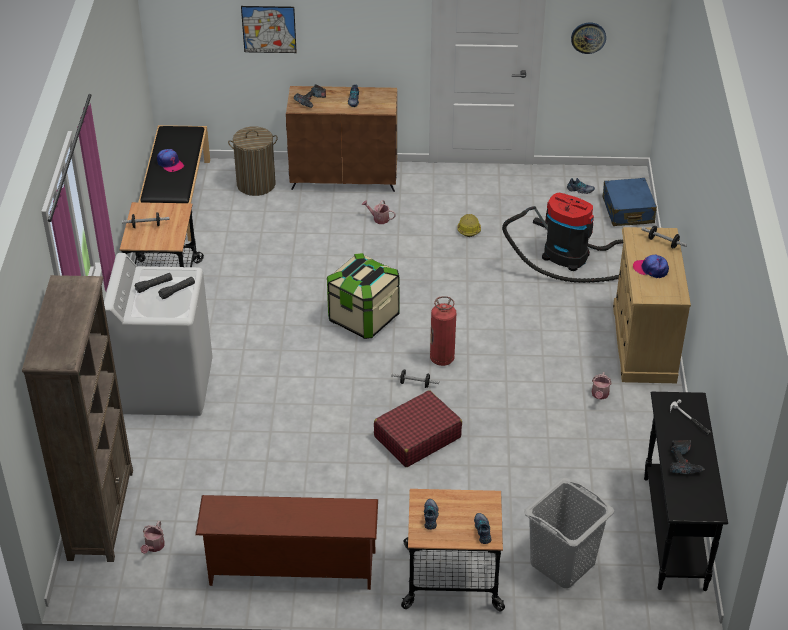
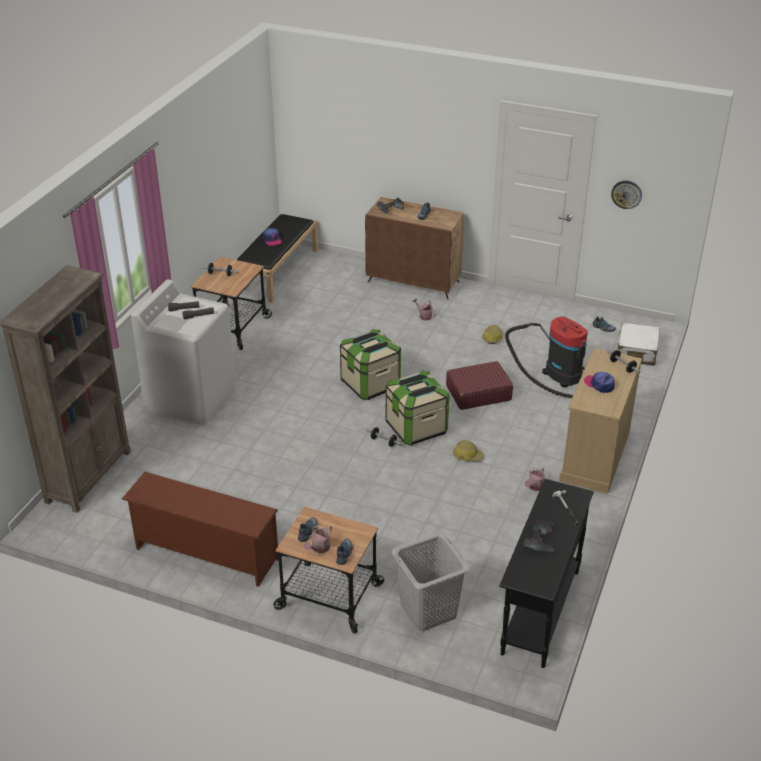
camera: 20 degrees right, 5 degrees down
(153, 547) = (112, 510): watering can -> watering can (319, 548)
(256, 184) = (342, 273): laundry basket -> none
(269, 29) = (368, 146): picture -> none
(417, 437) = (362, 482): red suitcase -> red suitcase (478, 393)
(442, 359) = (416, 428): fire extinguisher -> storage box
(513, 377) = (467, 456): none -> hard hat
(628, 210) = (636, 352): blue suitcase -> white suitcase

